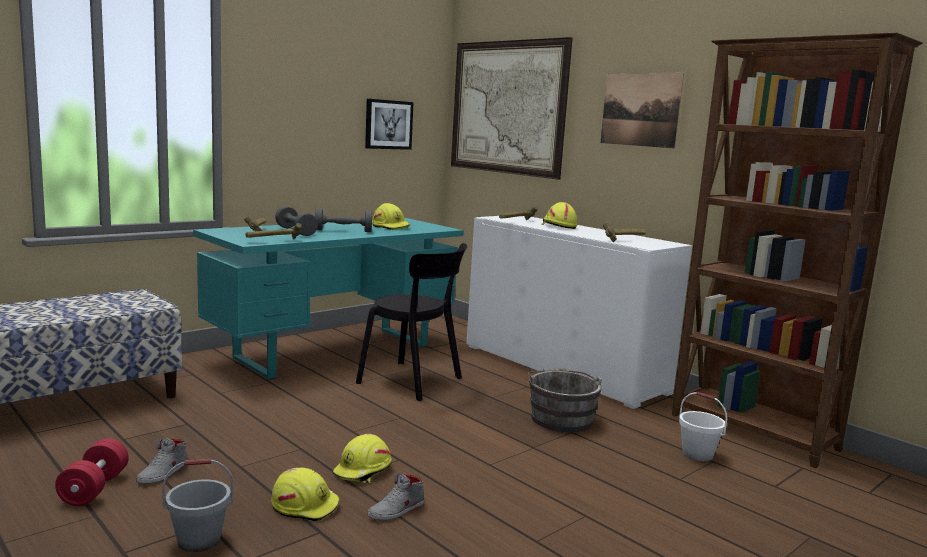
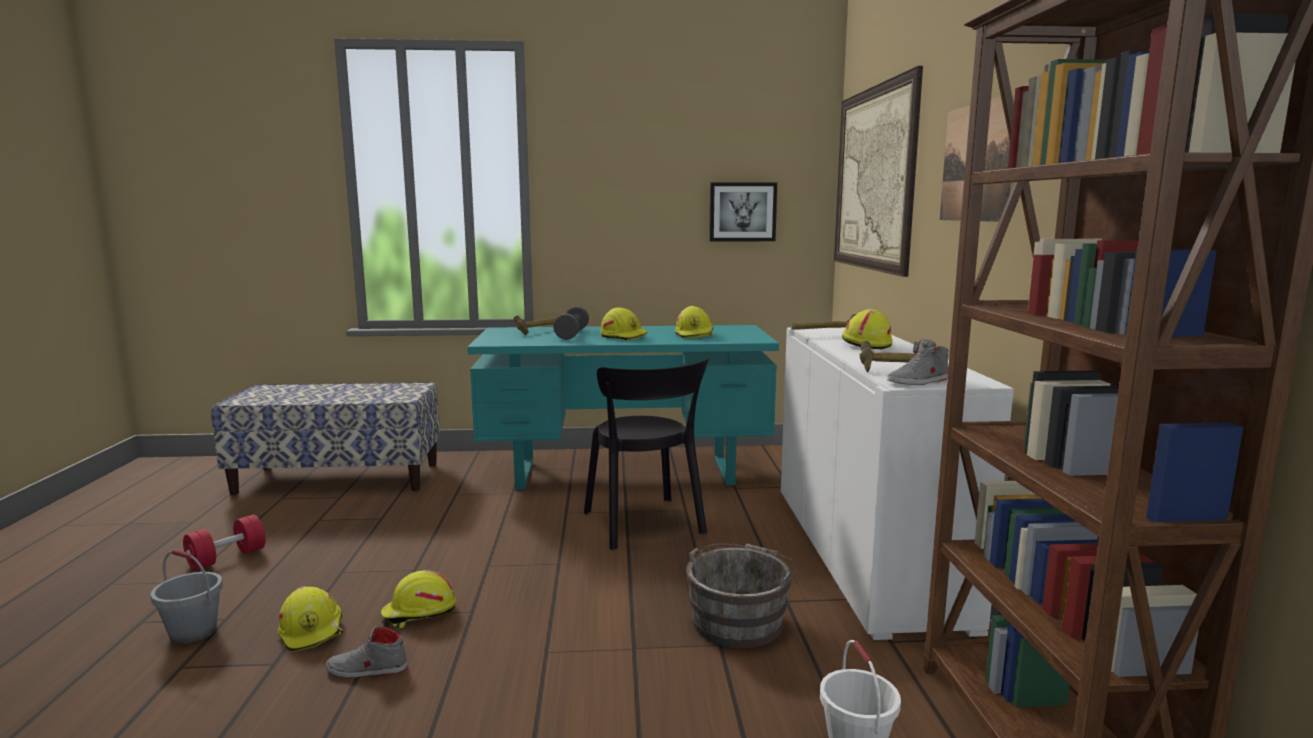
camera: 40 degrees right, 0 degrees up
(163, 473) = (286, 559): grey shoe -> grey shoe (919, 381)
(273, 241) = (513, 343): hammer -> none
(343, 231) = (624, 336): grey dumbbell -> yellow hard hat

